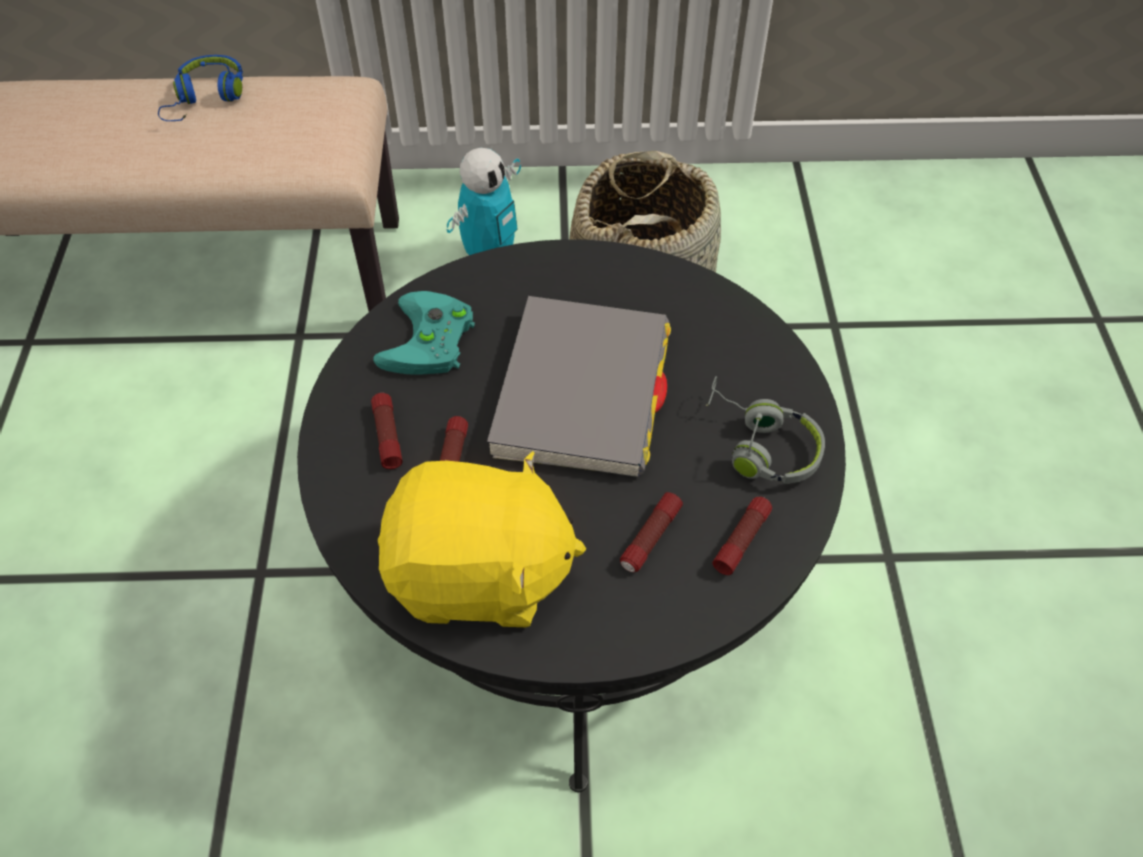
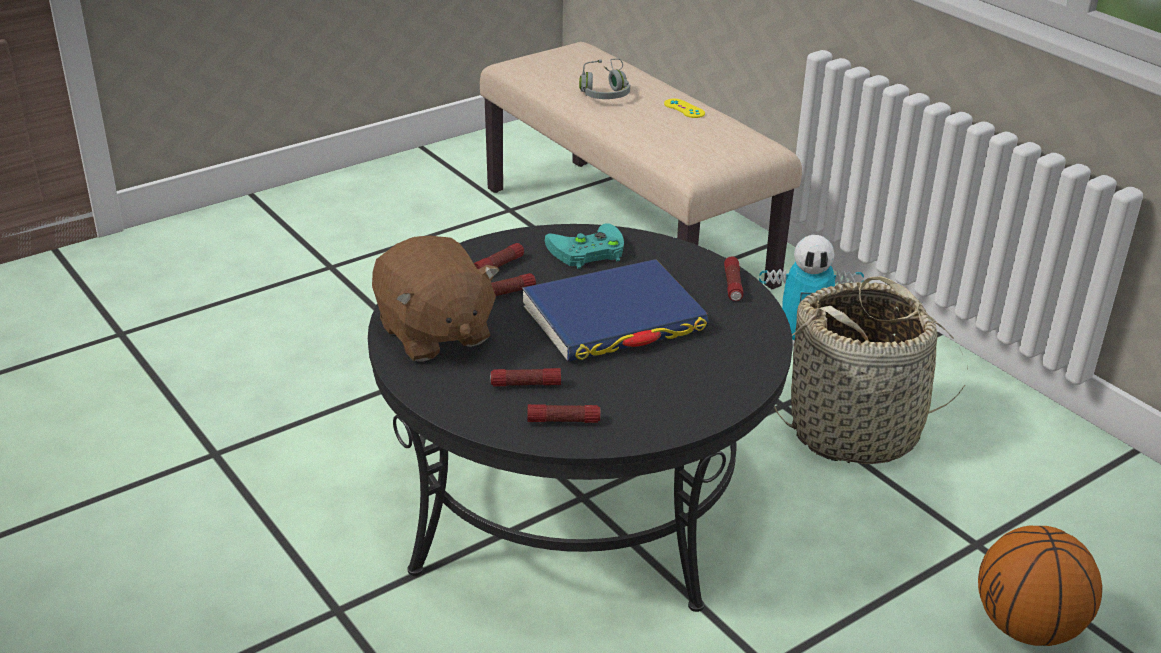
camera: 55 degrees right, 20 degrees down
(207, 98) = (684, 109): blue headphones -> yellow game controller
(479, 576) = (433, 334): yellow plush toy -> brown plush toy
(582, 392) = (614, 318): grey book -> blue book
(599, 264) = (733, 285): none -> flashlight
(759, 444) = (653, 402): grey headphones -> grey headphones (605, 91)
(941, 359) = (1026, 627): none -> basketball

